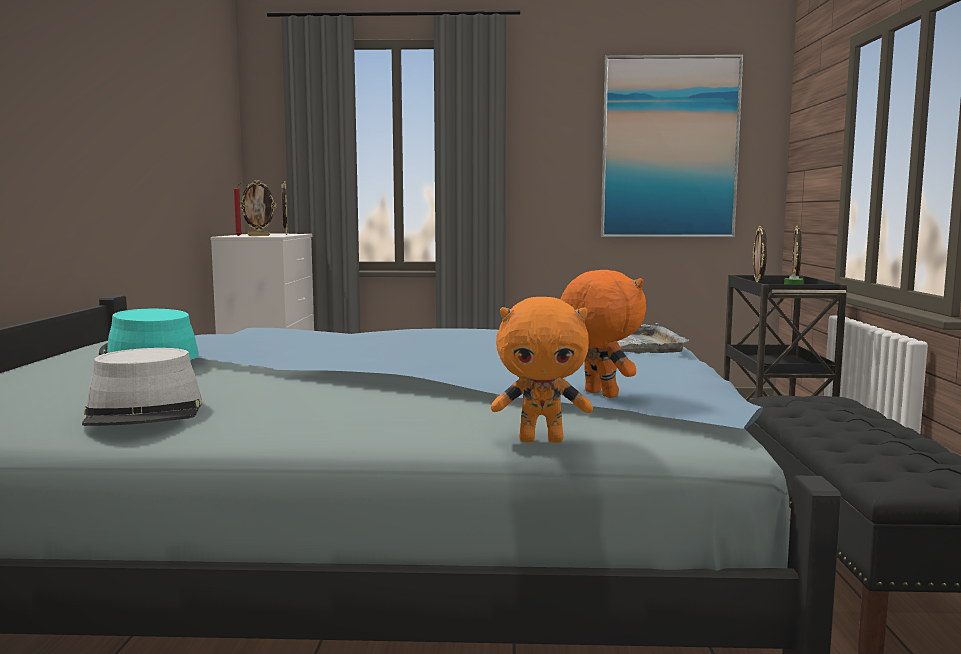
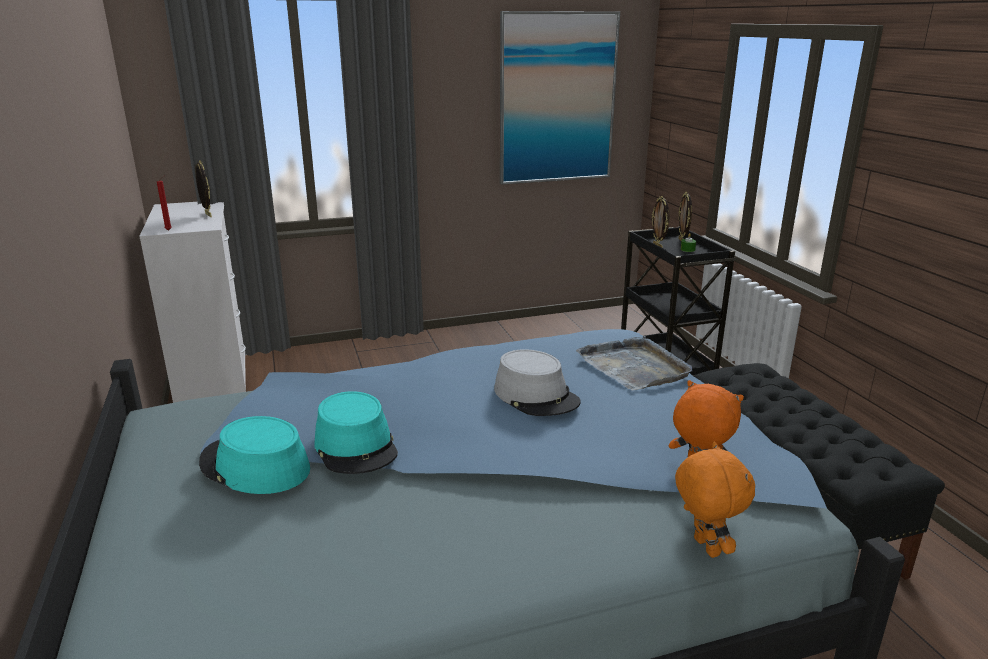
camera: 20 degrees left, 15 degrees up
(145, 412) = (363, 578): grey hat -> grey hat (536, 396)
(255, 355) = (356, 446): none -> turquoise hat
(259, 235) = (186, 224): picture frame -> none
(542, 440) = (704, 547): orange plush toy -> orange plush toy turned 90 degrees counterclockwise

